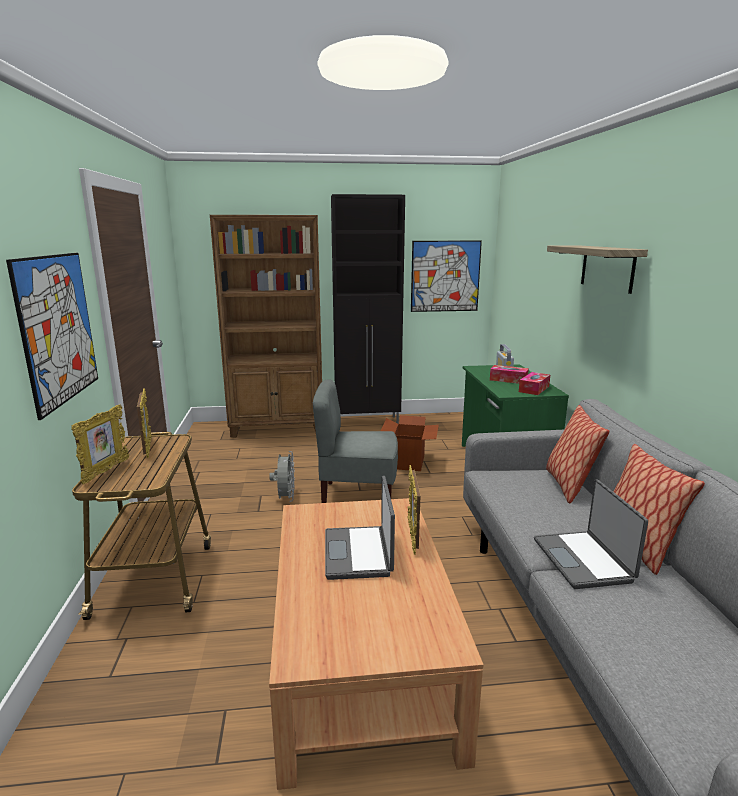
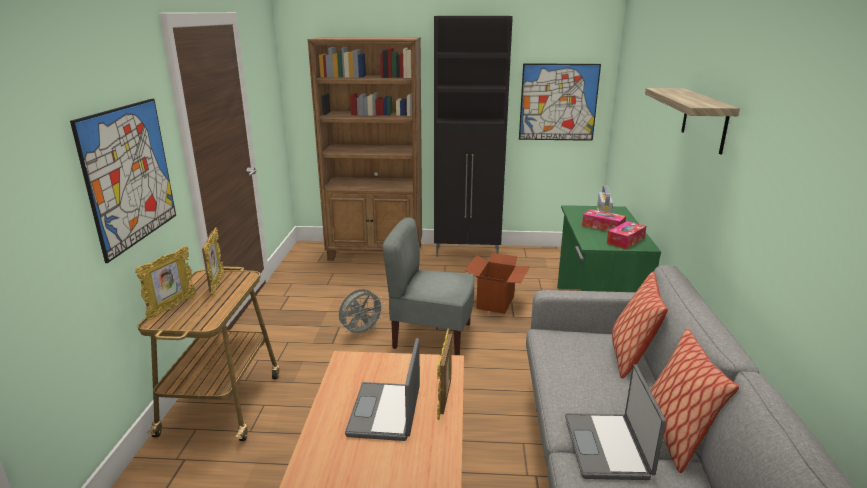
camera: 10 degrees right, 5 degrees up
(285, 498) = (361, 332): grey fan -> grey fan turned 45 degrees clockwise

